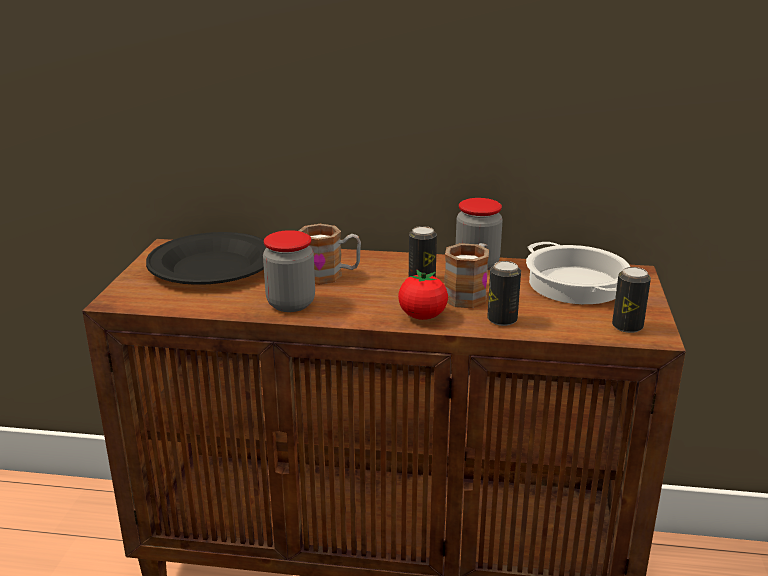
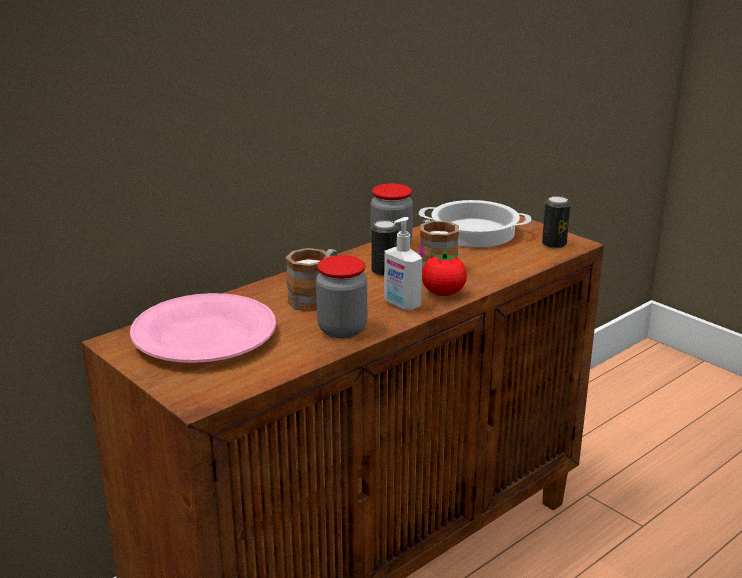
camera: 50 degrees left, 0 degrees up
(213, 266) = (205, 336): black plate -> pink plate
(371, 308) = (401, 305): none -> soap dispenser
(502, 320) = (489, 272): can -> none

